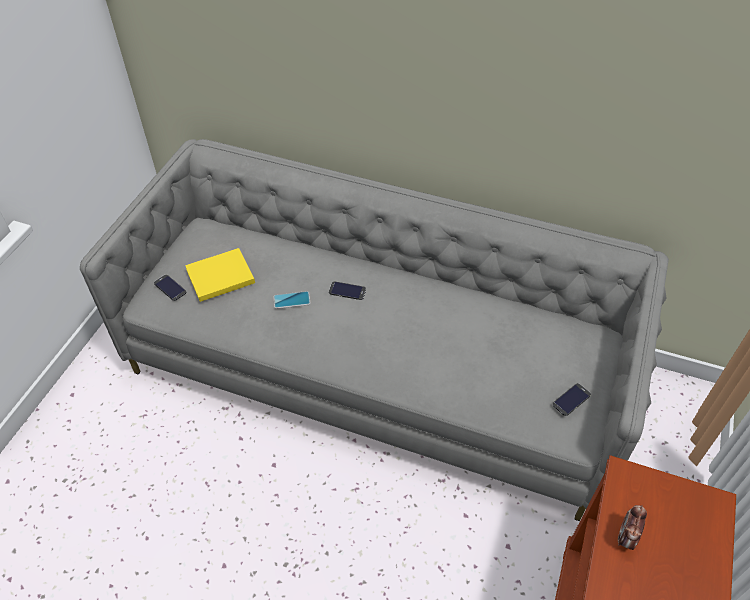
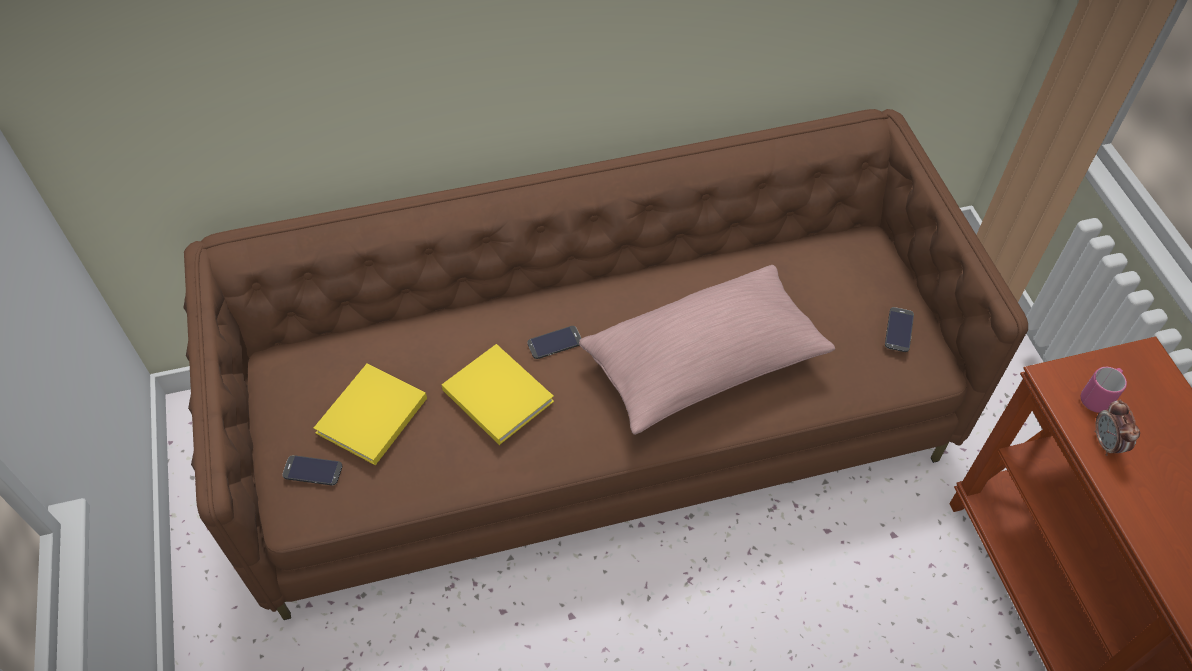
camera: 35 degrees left, 5 degrees up
(291, 300) = (496, 394): phone -> yellow book
(375, 370) = (596, 424): grey sofa -> brown sofa
(423, 350) = (704, 364): none -> pink pillow
(648, 506) = (1098, 397): none -> pink mug

